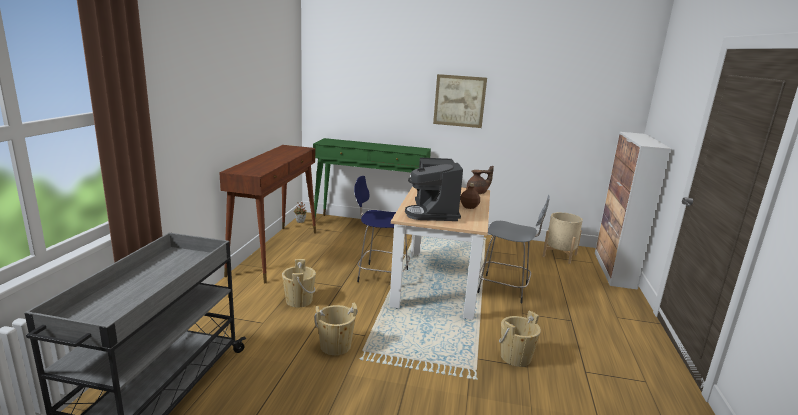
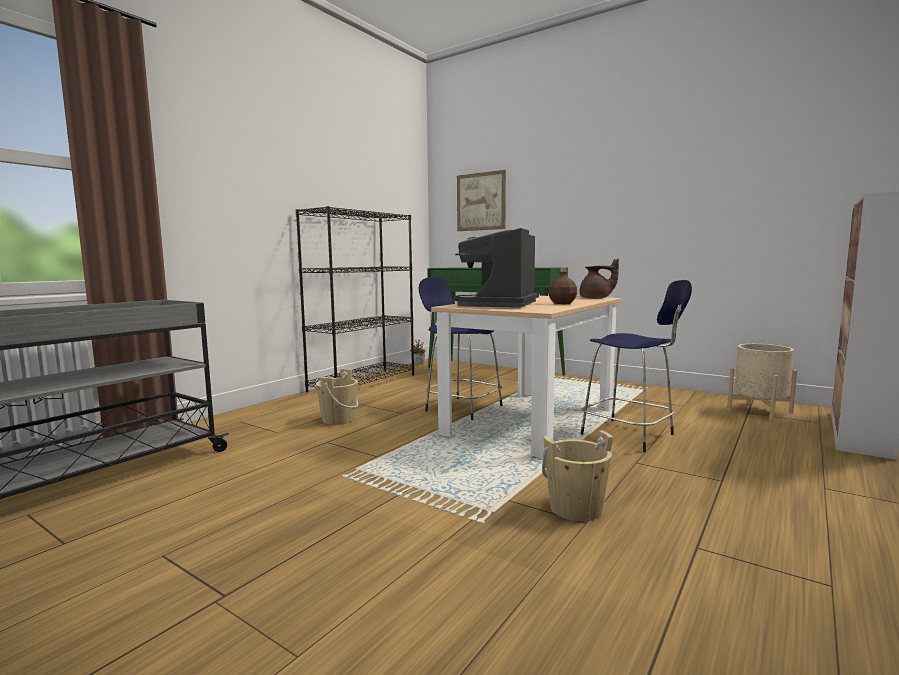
camera: 25 degrees right, 10 degrees down
(275, 252) = (363, 382): brown console table -> black bookcase
(335, 346) = (329, 461): beige bucket -> none
(459, 101) = (602, 201): picture -> picture (481, 201)
(505, 289) = (630, 436): grey stool -> blue stool

